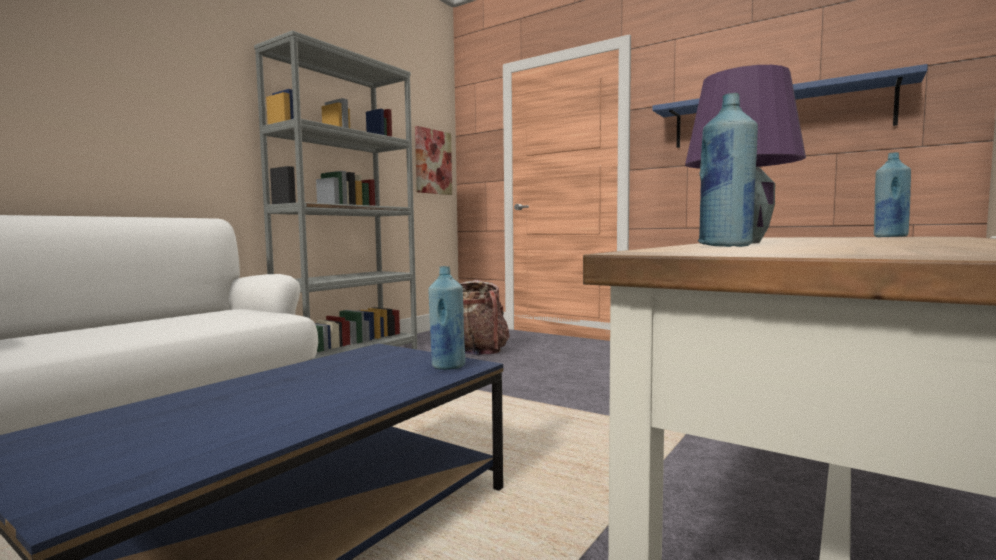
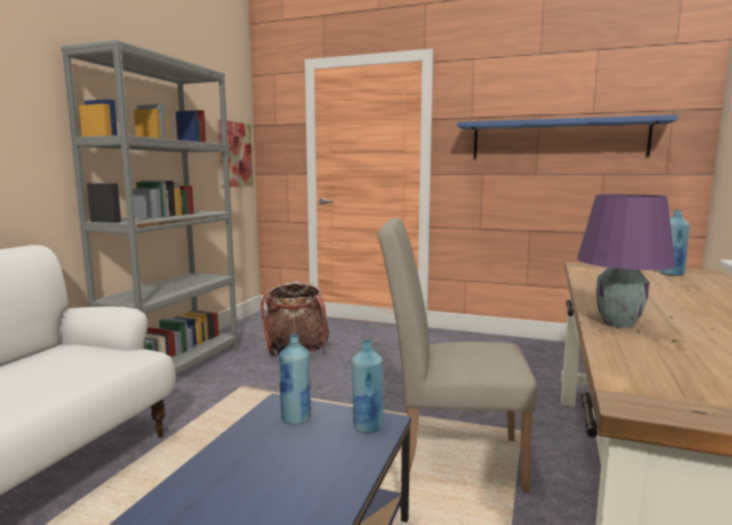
camera: 15 degrees left, 5 degrees up
(584, 444) = (448, 457): none -> beige chair
(725, 246) = (640, 353): blue bottle -> blue bottle (296, 419)

